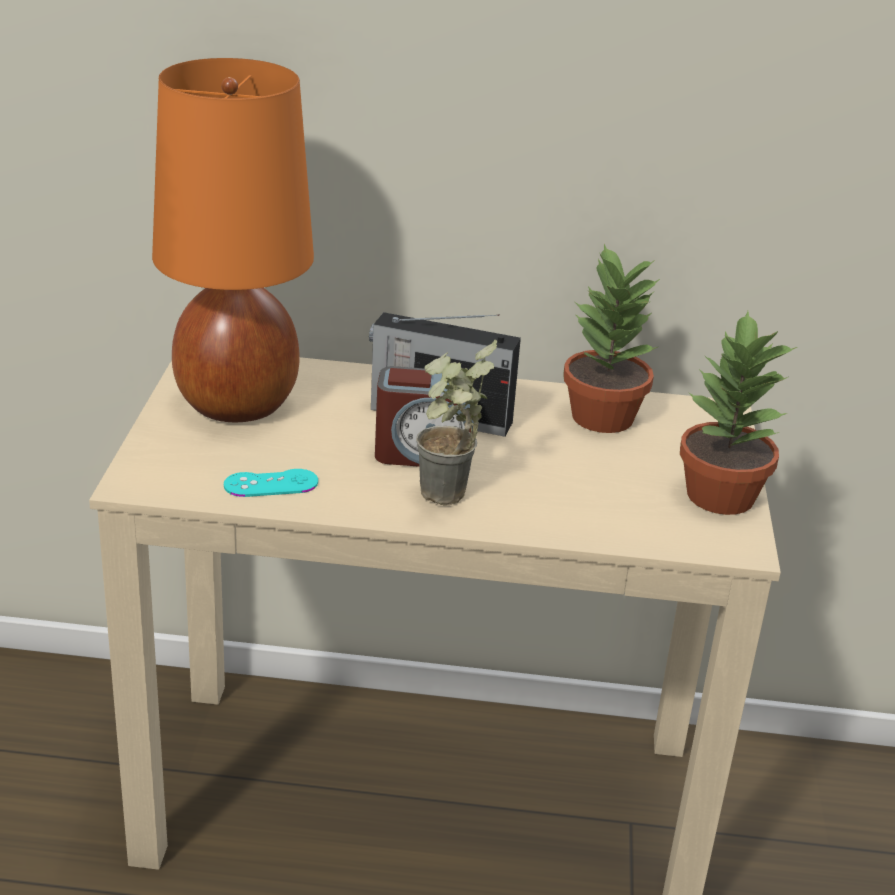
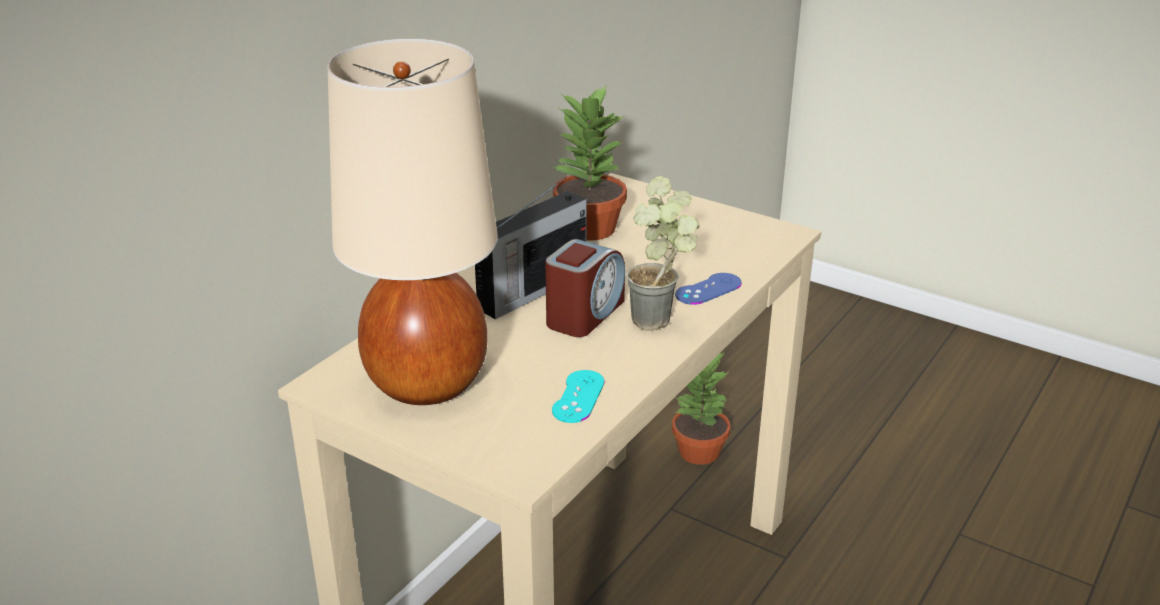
camera: 60 degrees left, 0 degrees up
(235, 403) = (425, 383): orange table lamp -> beige table lamp
(546, 516) = (708, 289): none -> blue game controller
(719, 497) = (724, 221): potted plant -> potted plant (700, 452)

